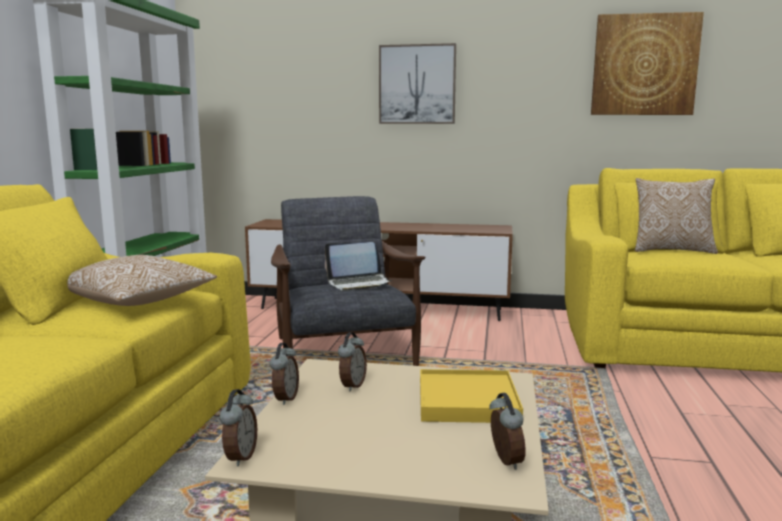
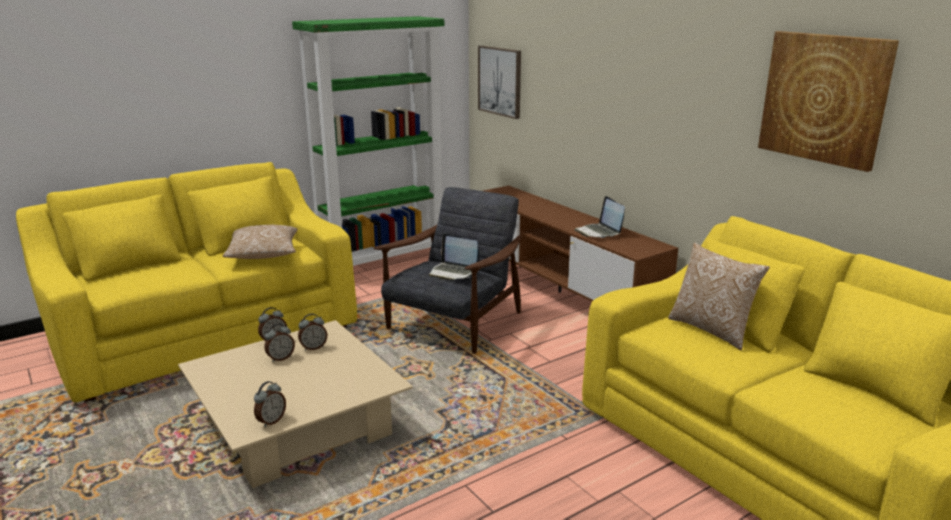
camera: 45 degrees right, 10 degrees up
(239, 457) = (201, 362): alarm clock -> alarm clock (280, 358)
(417, 84) = (615, 85): picture -> picture (500, 81)
(436, 227) = (599, 232): none -> laptop
(467, 401) = (336, 383): yellow tray -> none

